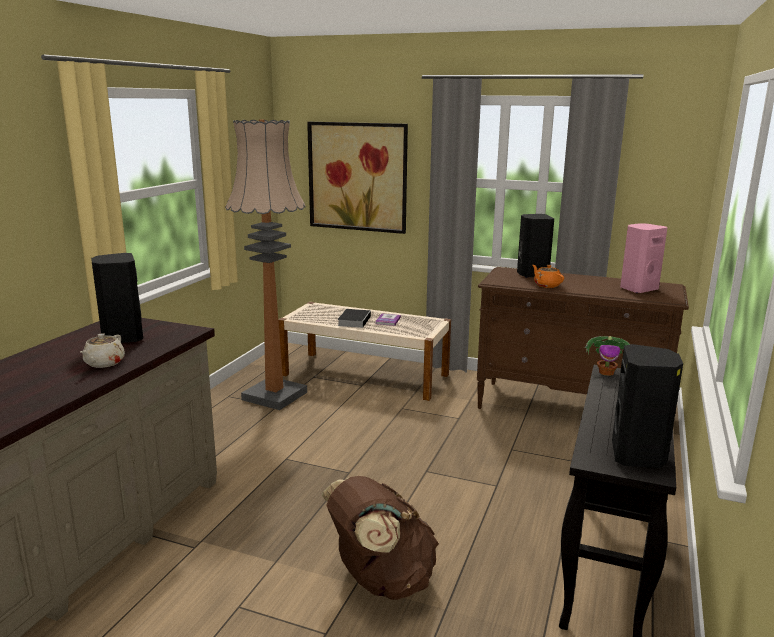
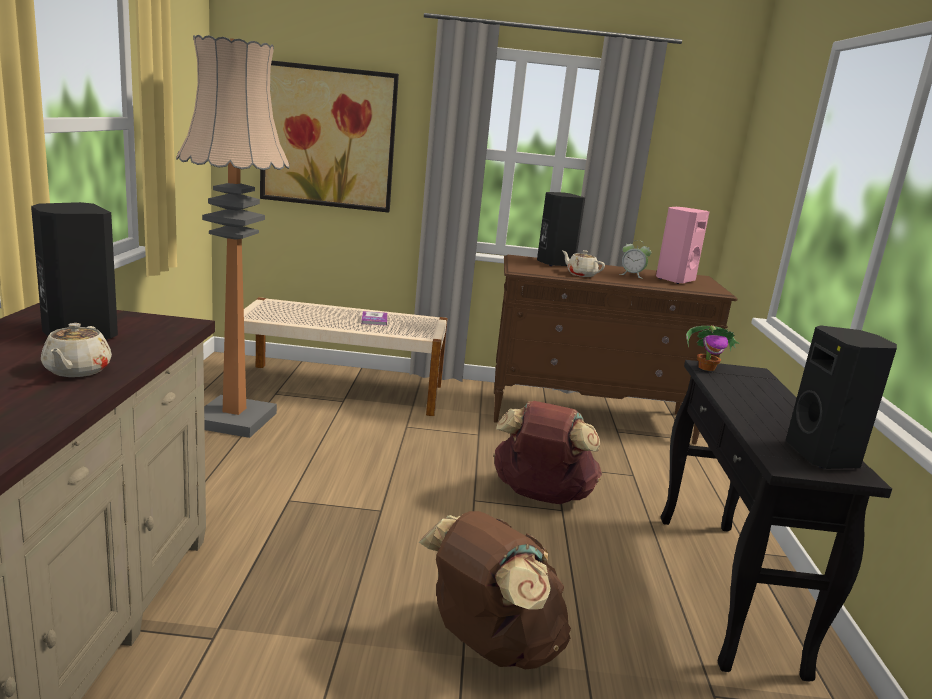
camera: 20 degrees left, 0 degrees up
(354, 320) = (332, 319): book -> none
(484, 473) = (541, 496): none -> brown backpack
(546, 285) = (580, 274): orange teapot -> beige teapot
(598, 285) = (632, 275): none -> alarm clock

